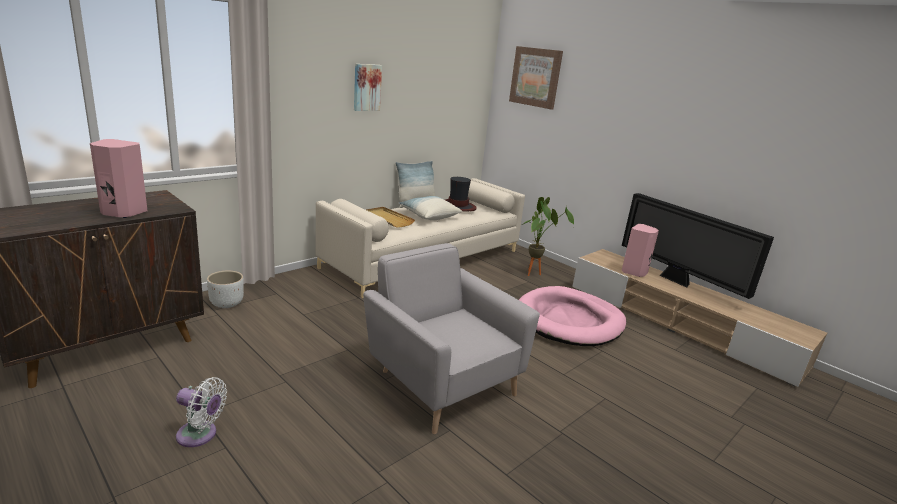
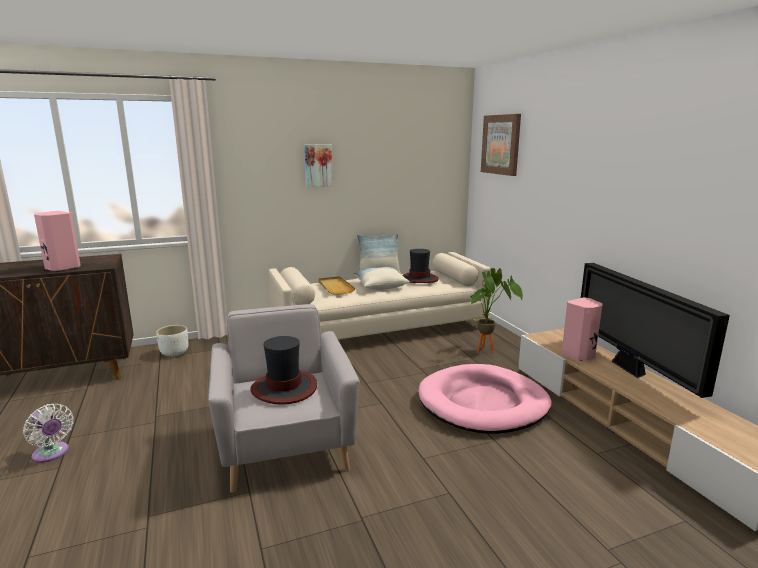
camera: 25 degrees right, 5 degrees down
(457, 328) = (284, 388): none -> hat

